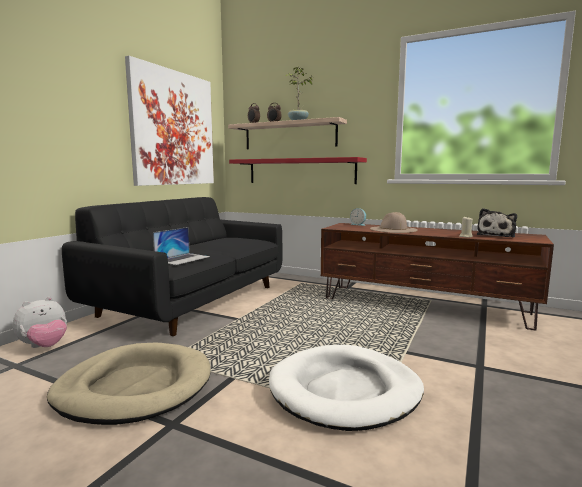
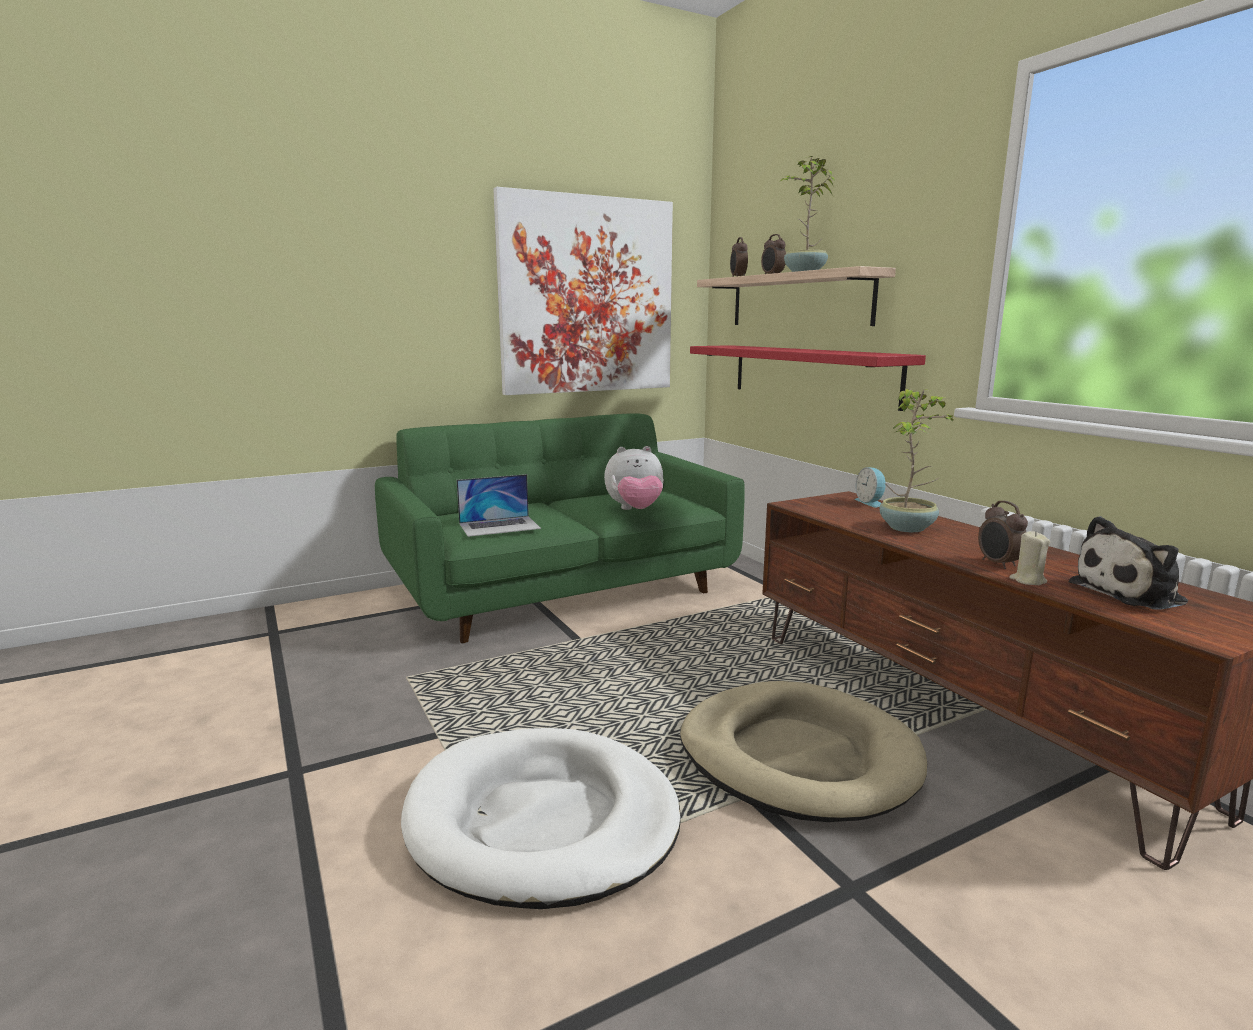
camera: 35 degrees right, 5 degrees up
(44, 346) = (324, 615): plush toy -> plush toy (635, 510)
(135, 387) = (327, 705): beige dog bed -> beige dog bed (797, 757)
(193, 300) = (563, 590): black sofa -> green sofa
(393, 229) = (908, 528): beige hat -> potted plant
(446, 234) = (998, 564): none -> alarm clock

